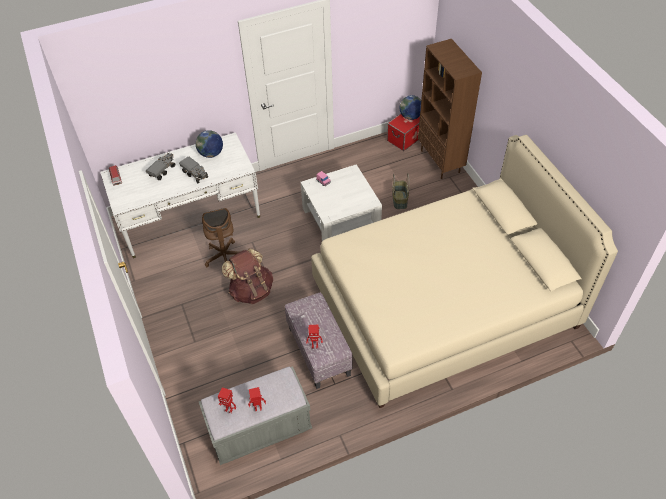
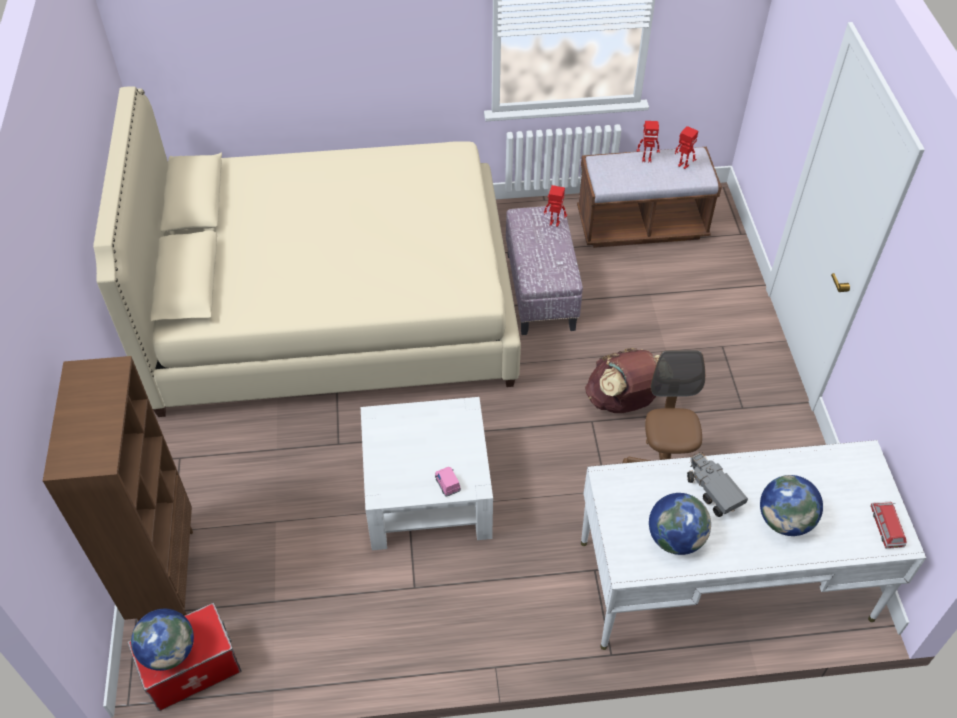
camera: 165 degrees left, 0 degrees up
(162, 171) = (784, 520): toy truck -> globe
(260, 429) = (641, 226): grey bench -> brown bench
(400, 200) = (298, 504): basket -> none

